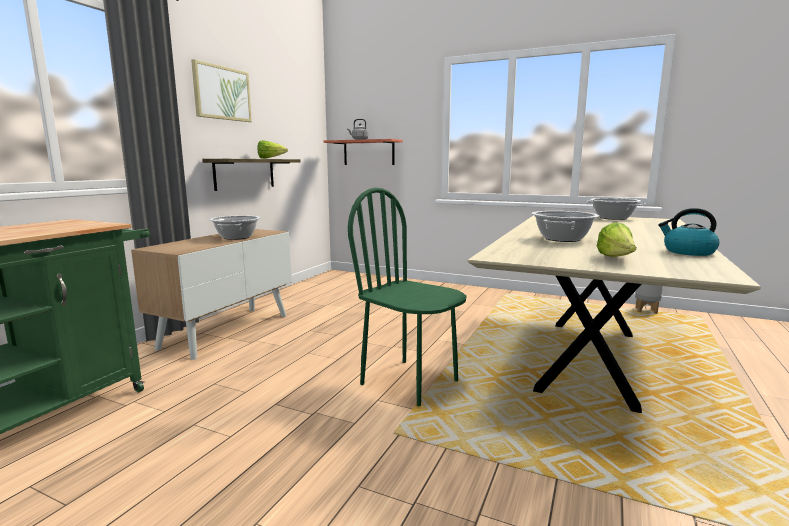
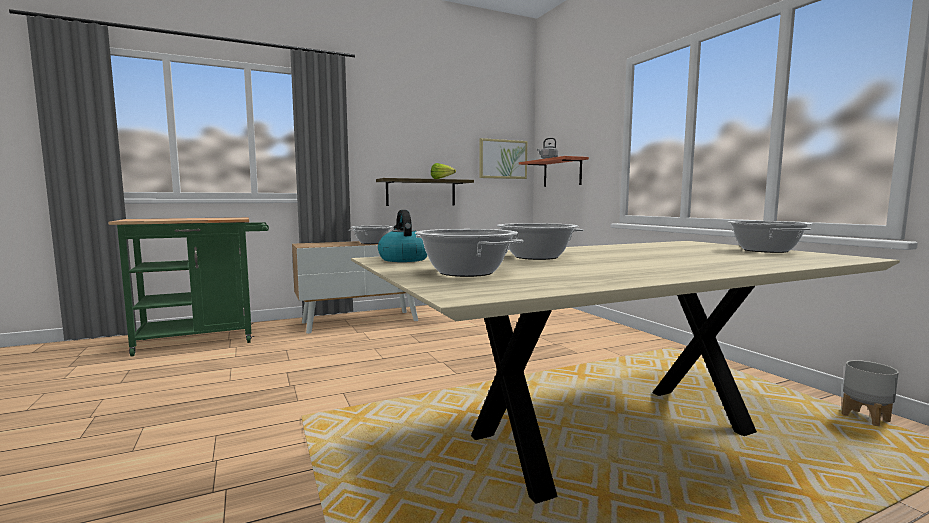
camera: 40 degrees right, 5 degrees down
(222, 93) = (401, 125): picture -> picture (503, 159)
(410, 382) = (391, 390): green chair -> none
(617, 259) = (466, 272): lettuce -> cooking pot
(688, 252) = (599, 279): kettle -> kettle (403, 259)

